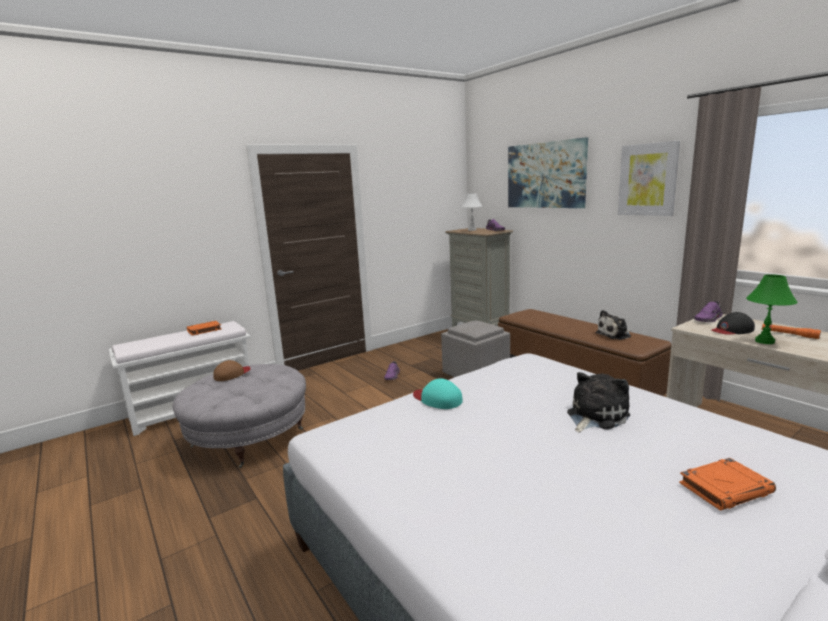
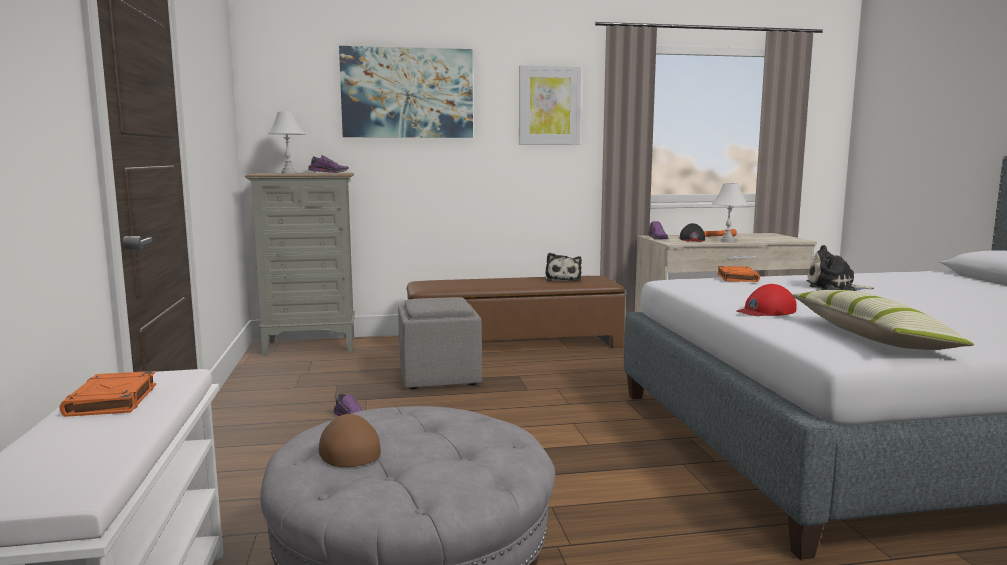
camera: 65 degrees left, 5 degrees down
(379, 443) = (871, 337): none -> pillow
(437, 399) = (766, 311): turquoise cap -> red cap
(594, 416) = (834, 287): plush toy -> plush toy turned 60 degrees counterclockwise
(725, 488) = (955, 288): orange book -> orange book (737, 278)
(765, 341) = (727, 241): green table lamp -> white table lamp

